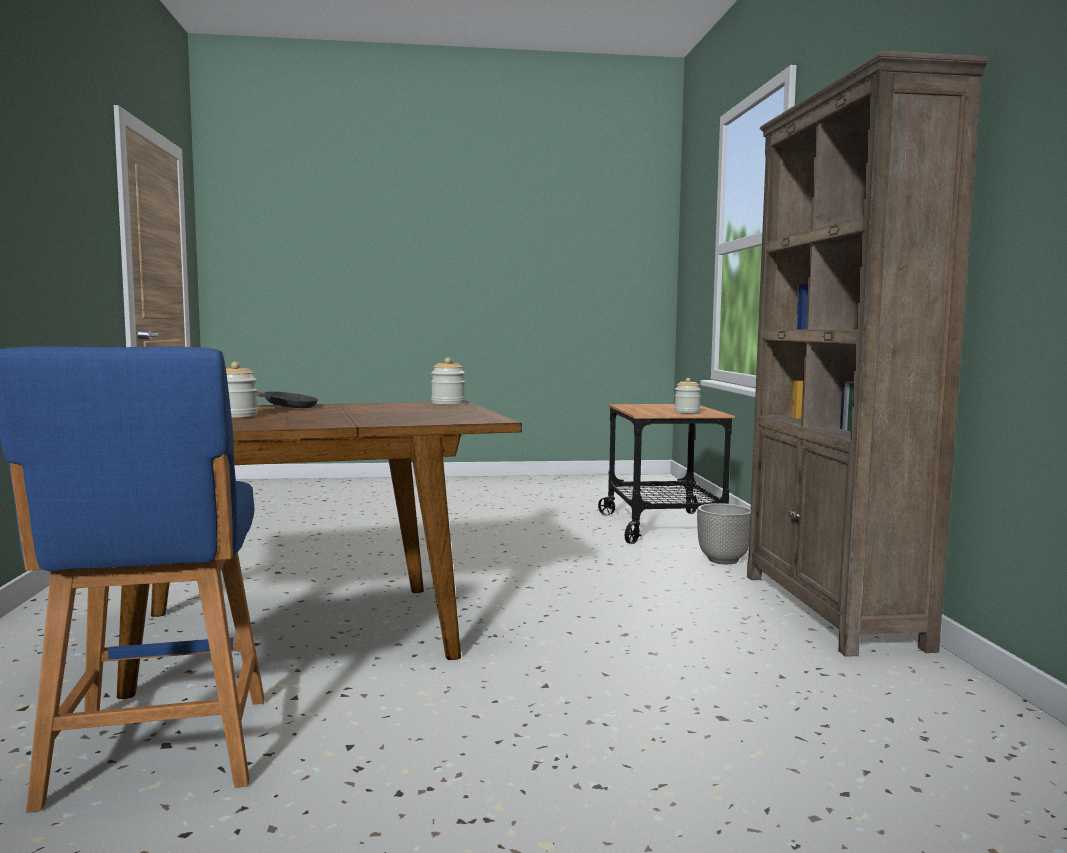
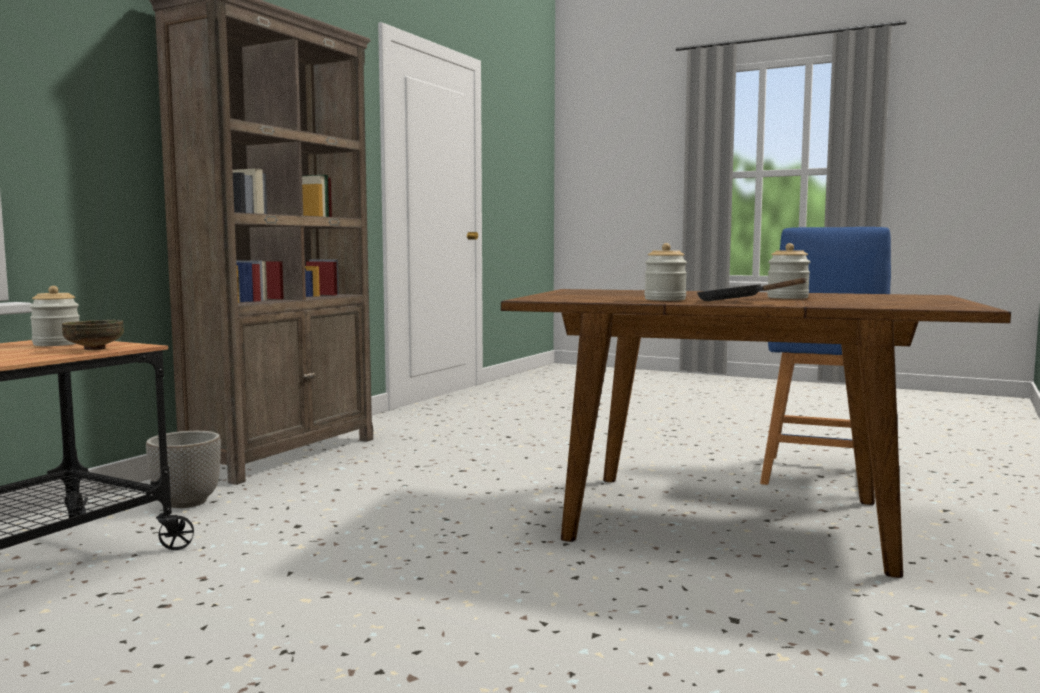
camera: 145 degrees left, 0 degrees up
(448, 403) = (540, 298): jar -> jar (665, 299)
(644, 412) = (94, 349): none -> bowl

